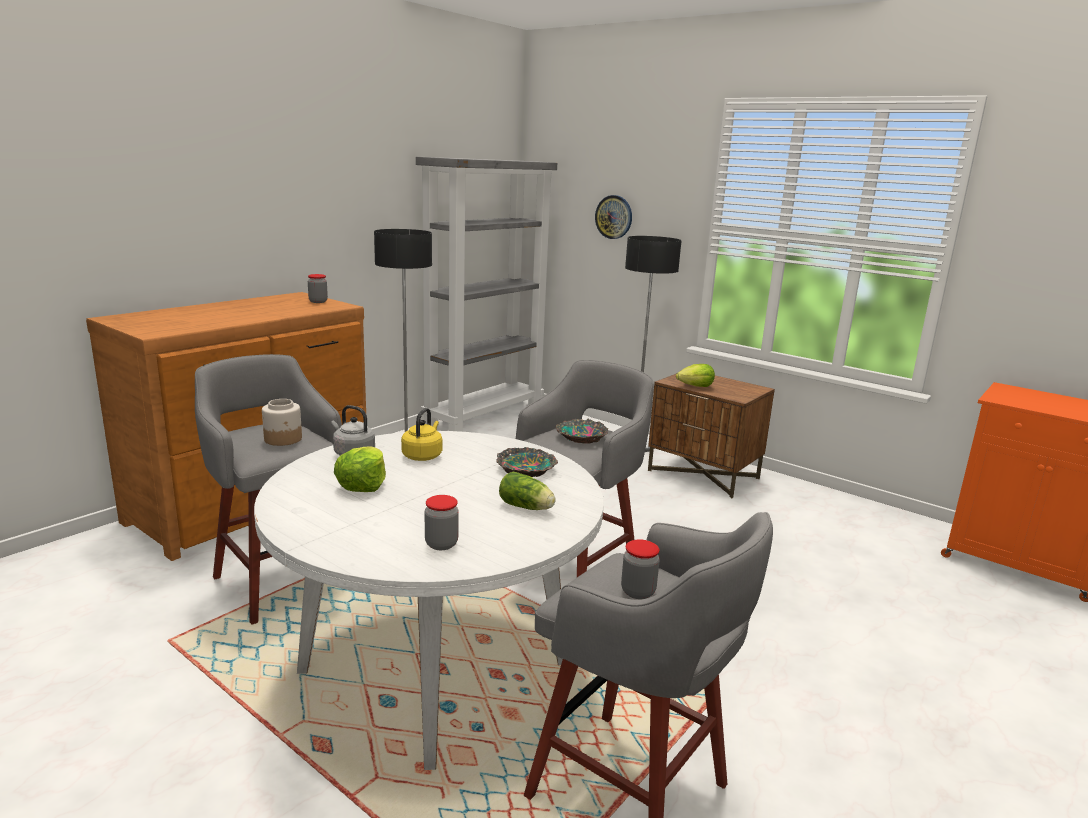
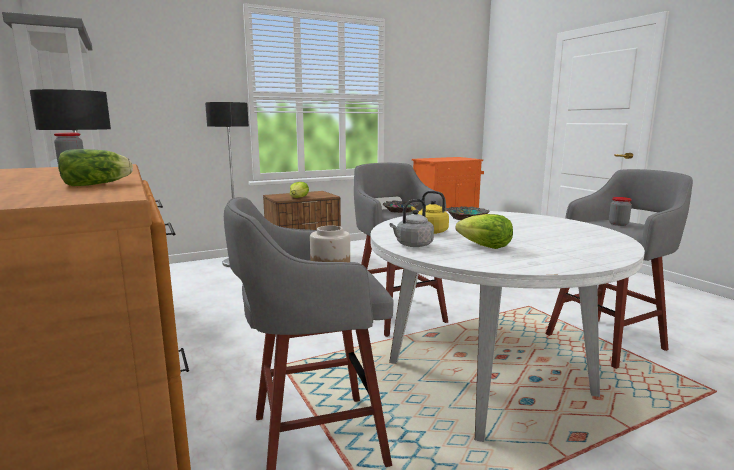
camera: 65 degrees left, 5 degrees down
(441, 544) = (588, 238): jar -> none
(527, 507) = (530, 222): lettuce -> lettuce (99, 184)
(614, 217) = (160, 92): wall clock -> none

